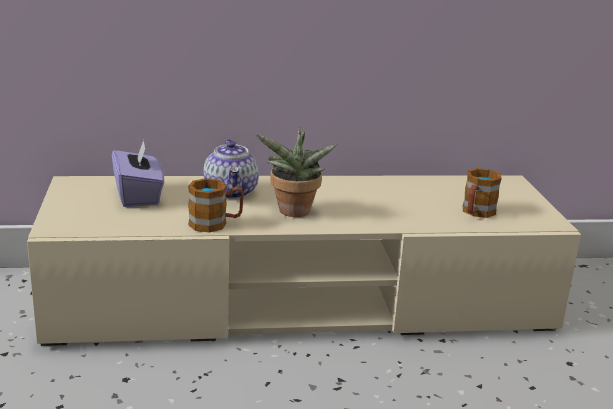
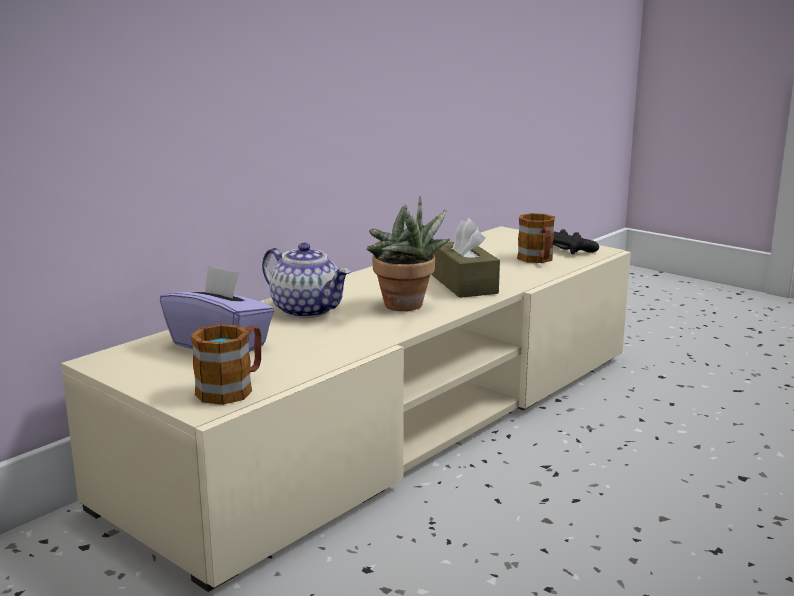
camera: 40 degrees left, 5 degrees down
(216, 224) = (362, 339): mug -> mug (233, 388)
(371, 211) = (464, 284): none -> brown tissue box
(526, 213) = (569, 249): none -> black game controller

